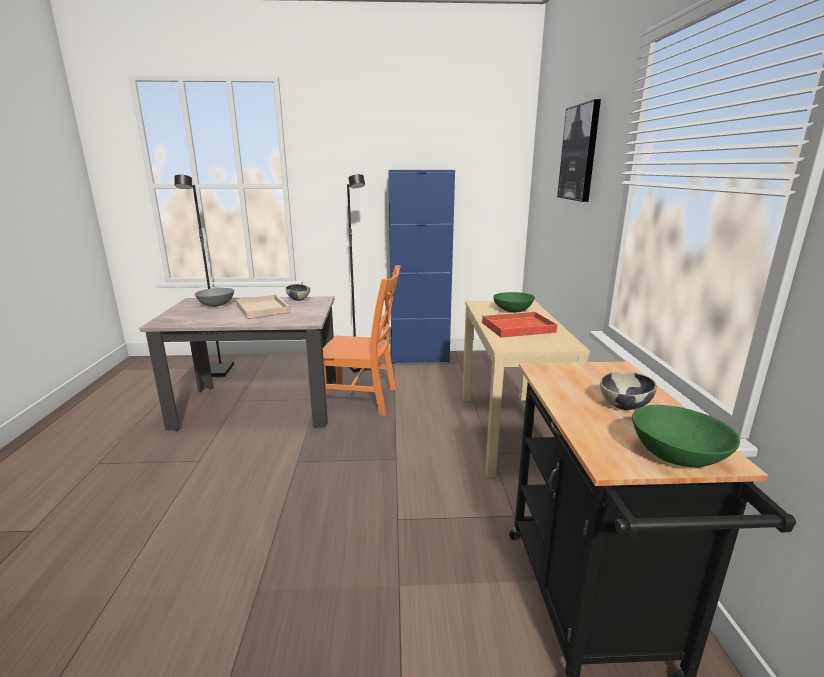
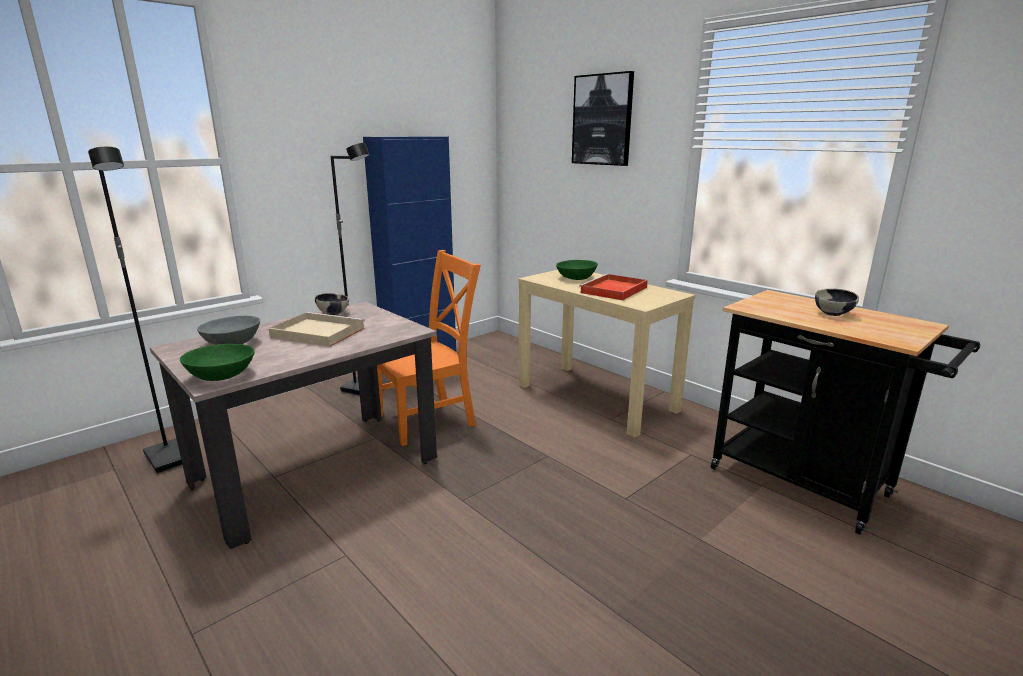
camera: 40 degrees left, 0 degrees up
(677, 456) = (910, 329): green bowl -> green bowl (221, 376)

